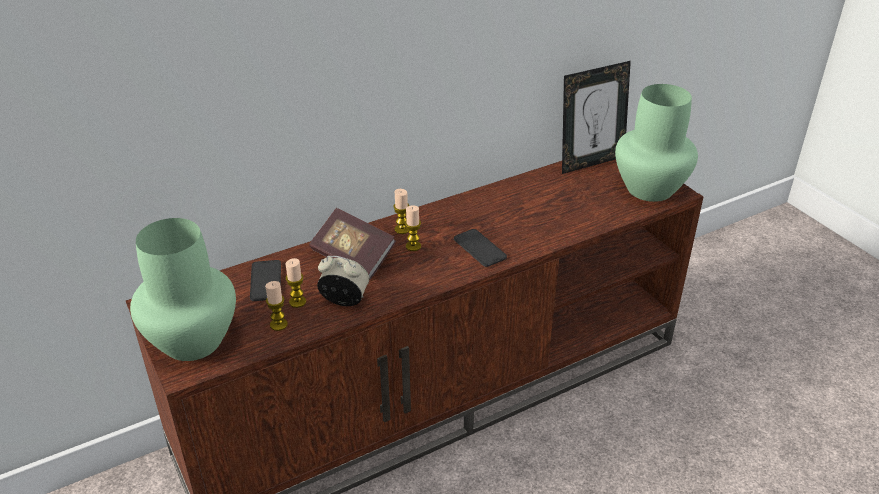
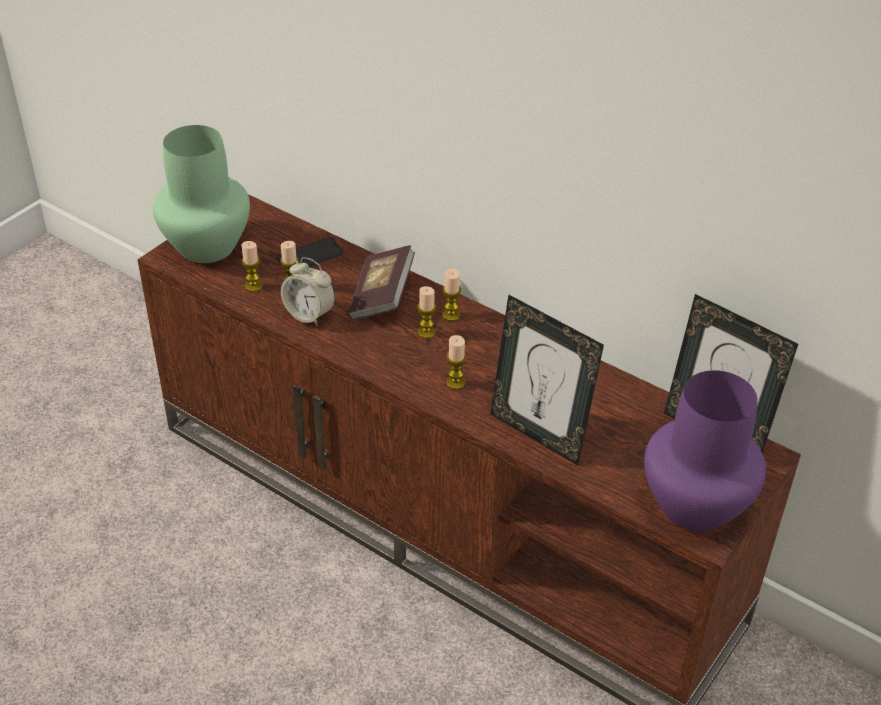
camera: 65 degrees right, 5 degrees up
(344, 301) = (309, 314): alarm clock -> alarm clock turned 135 degrees clockwise
(479, 248) = (455, 383): phone -> candle
(555, 227) = (538, 434): none -> picture frame
(648, 189) = (693, 504): green vase -> purple vase

